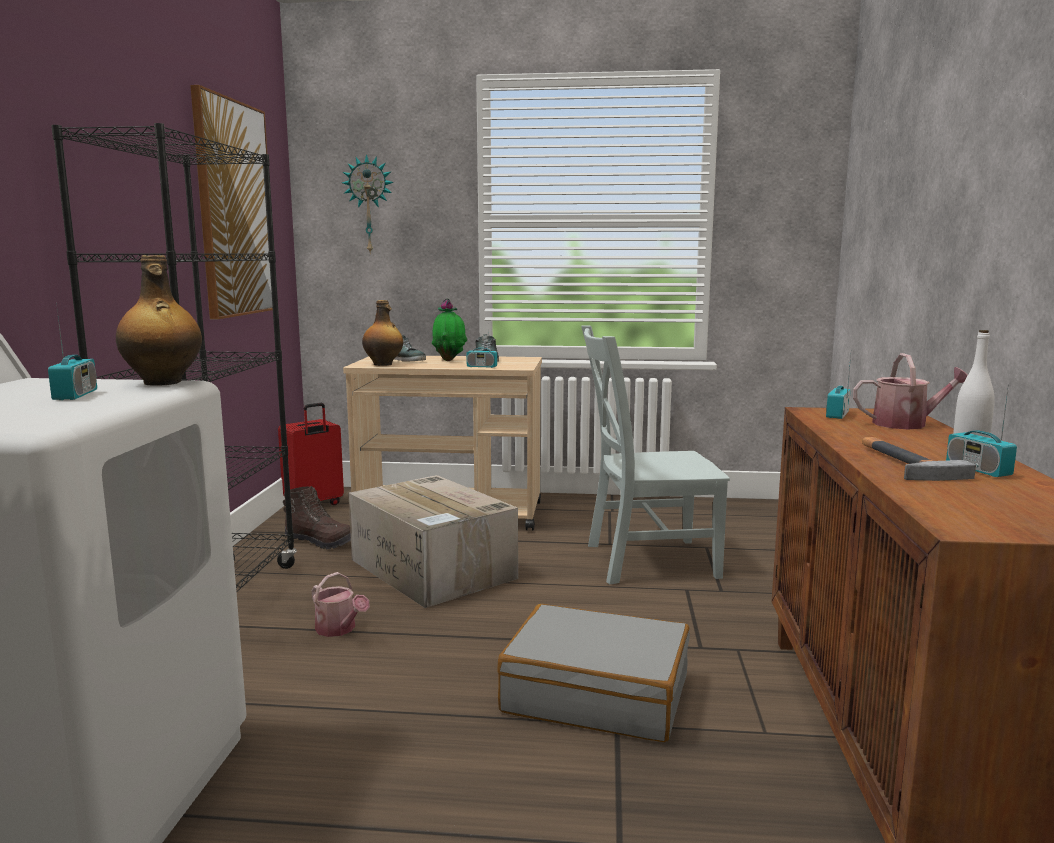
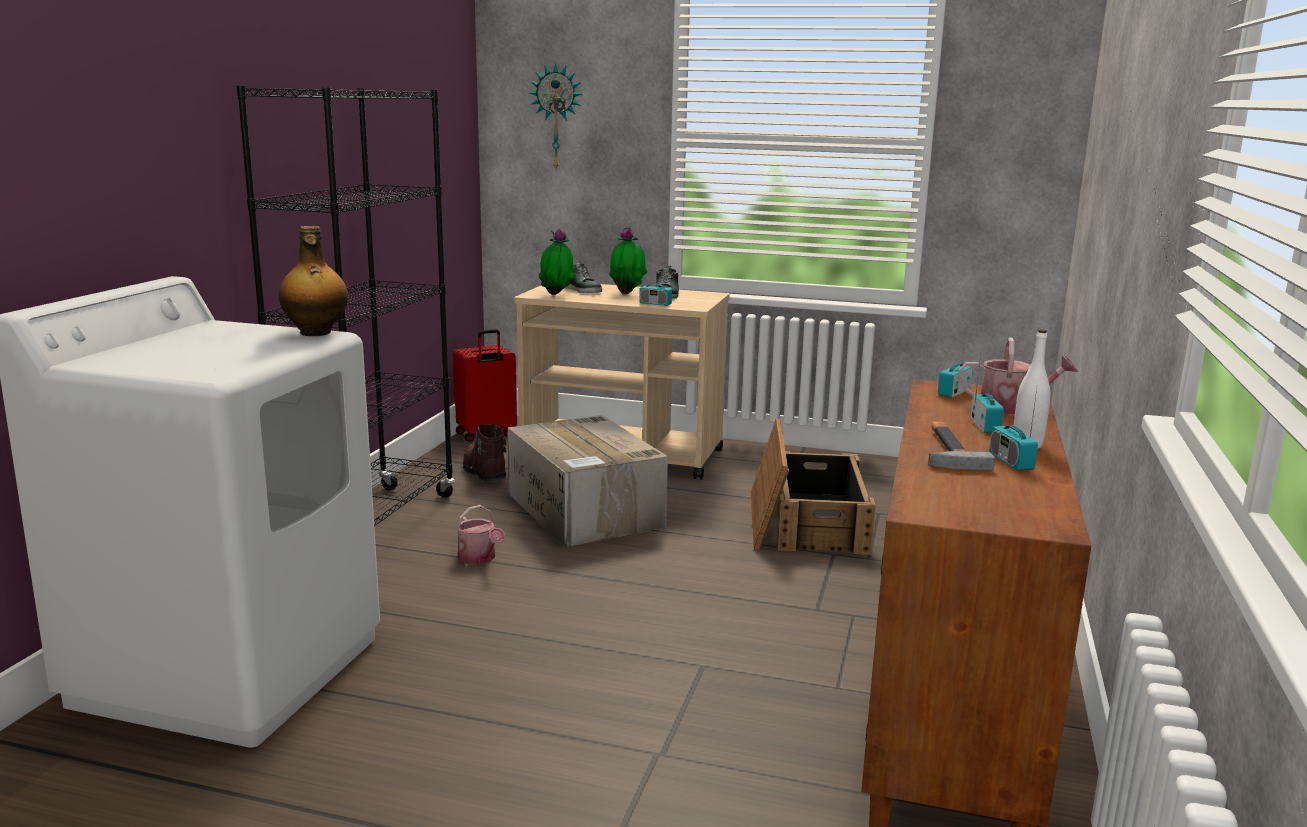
camera: 10 degrees right, 5 degrees up
(76, 395) = (245, 344): radio -> radio (985, 426)
(234, 209) = (412, 131): picture -> none
(320, 541) = (483, 473): brown boot -> brown boot turned 150 degrees counterclockwise
(383, 364) = (556, 295): bottle -> potted plant
(596, 694) = (696, 638): grey suitcase -> none
(644, 561) = (804, 521): grey chair -> crate

